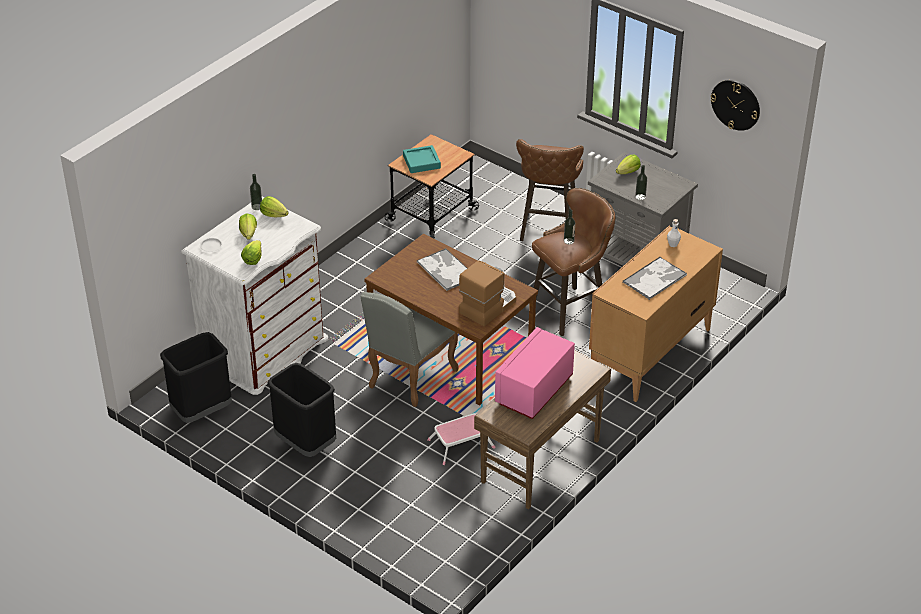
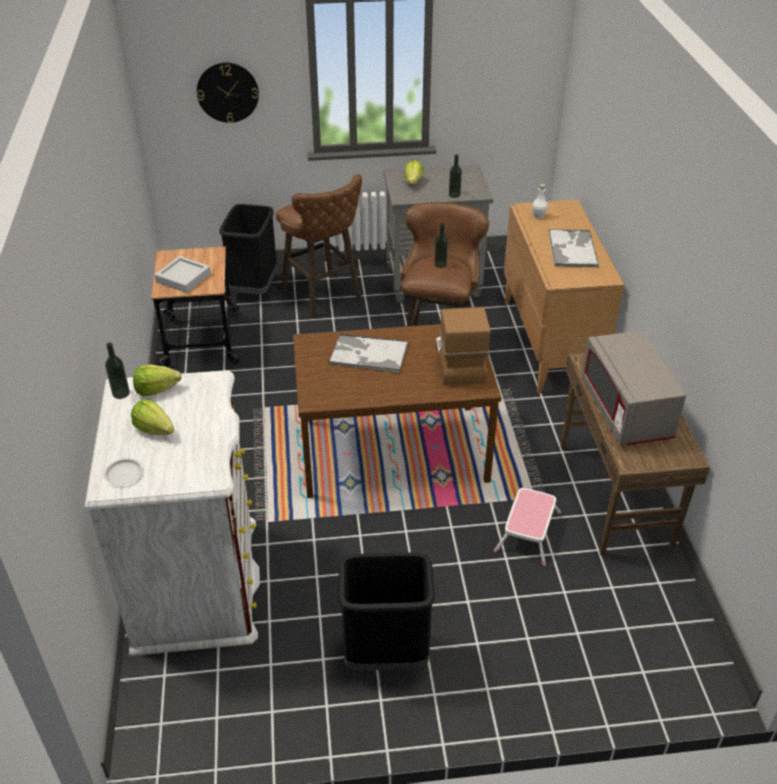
camera: 45 degrees left, 0 degrees up
(202, 411) = (215, 712): black trash can -> black trash can (254, 288)
(253, 259) = (204, 455): lettuce -> none
(409, 378) = (391, 503): grey chair -> none
(421, 162) = (183, 278): turquoise tray -> grey tray
(534, 390) = (625, 411): pink microwave -> grey microwave
(735, 104) = (505, 55): wall clock -> wall clock (227, 92)

